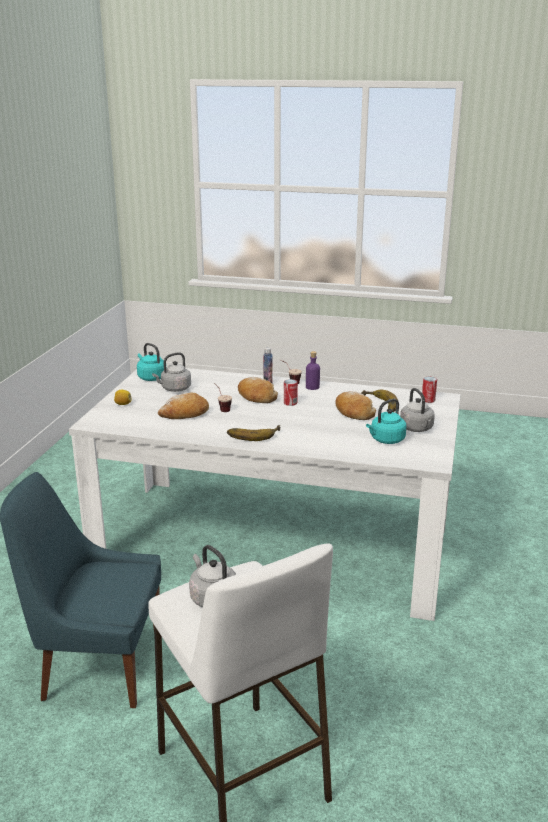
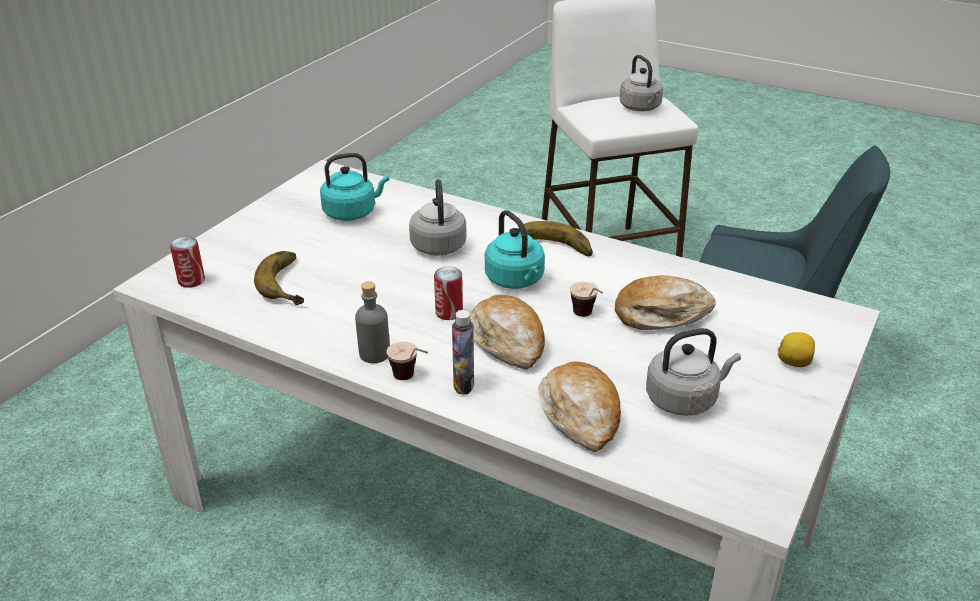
camera: 165 degrees left, 10 degrees up
(151, 377) = (749, 460): turquoise kettle -> turquoise kettle (516, 280)
(312, 387) = (374, 354): purple bottle -> grey bottle
(353, 412) = (351, 271): bread -> bread (581, 415)
(417, 429) = (285, 224): grey kettle -> grey kettle (438, 244)

